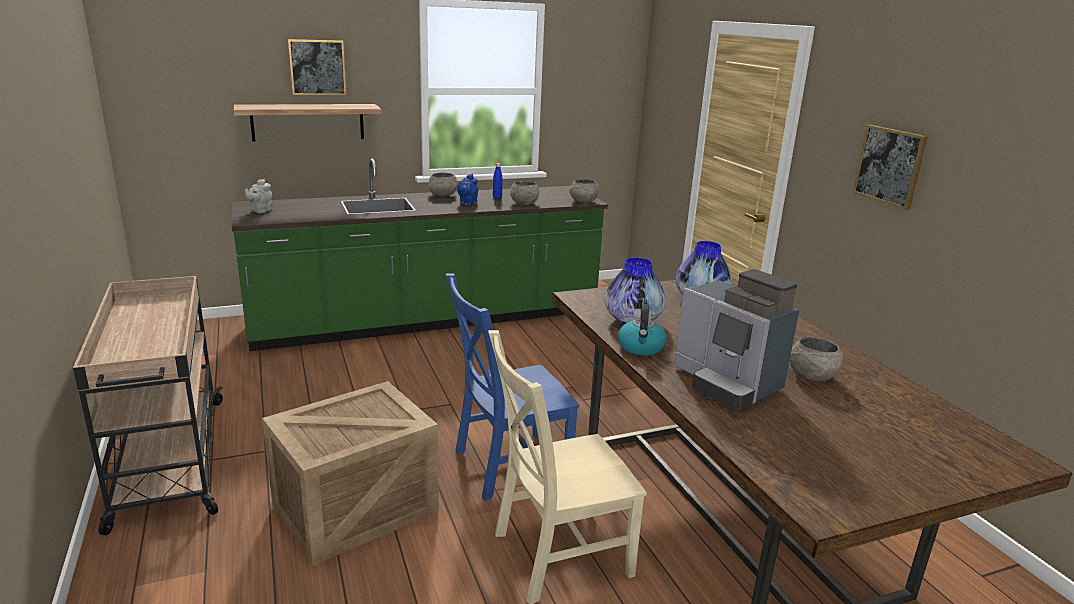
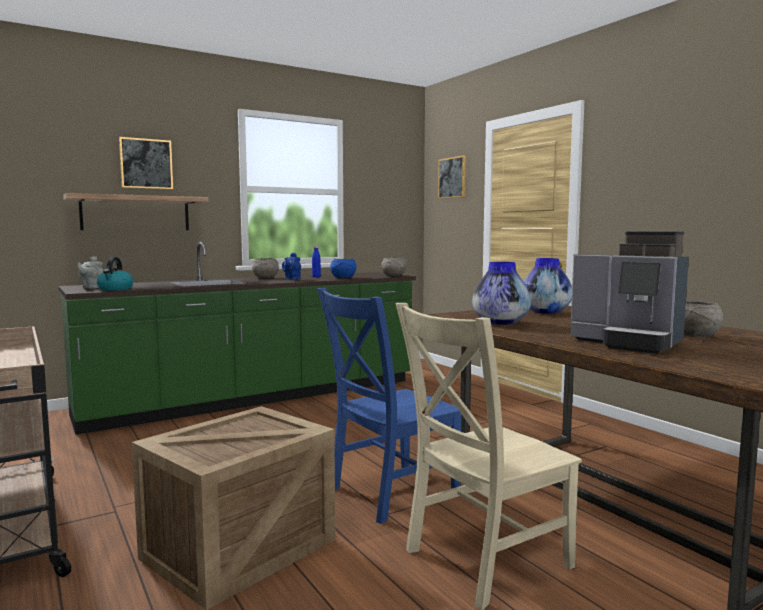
camera: 10 degrees left, 15 degrees down
(523, 203) = (343, 278): grey bowl -> blue bowl
(641, 348) = (526, 333): kettle -> kettle (115, 289)
(890, 166) = (679, 186): picture -> picture (452, 178)

